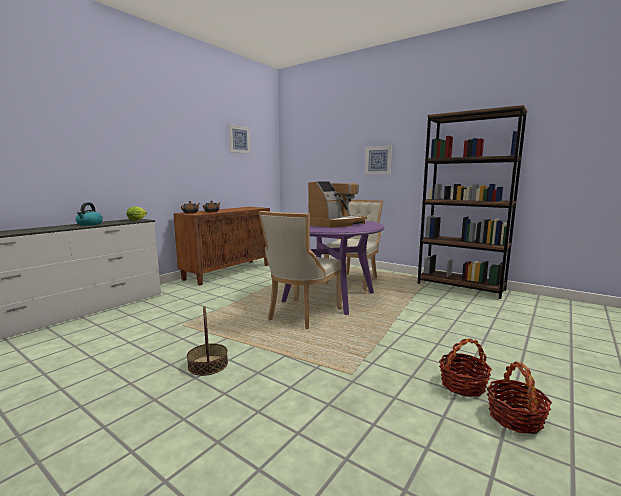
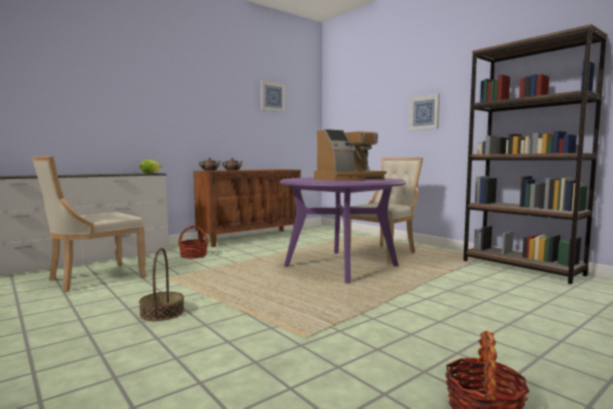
camera: 15 degrees right, 5 degrees down
(89, 224) = (102, 174): kettle -> none
(302, 315) = (296, 279): beige chair -> beige chair (93, 278)
(462, 385) = (437, 366): basket -> basket (193, 255)

